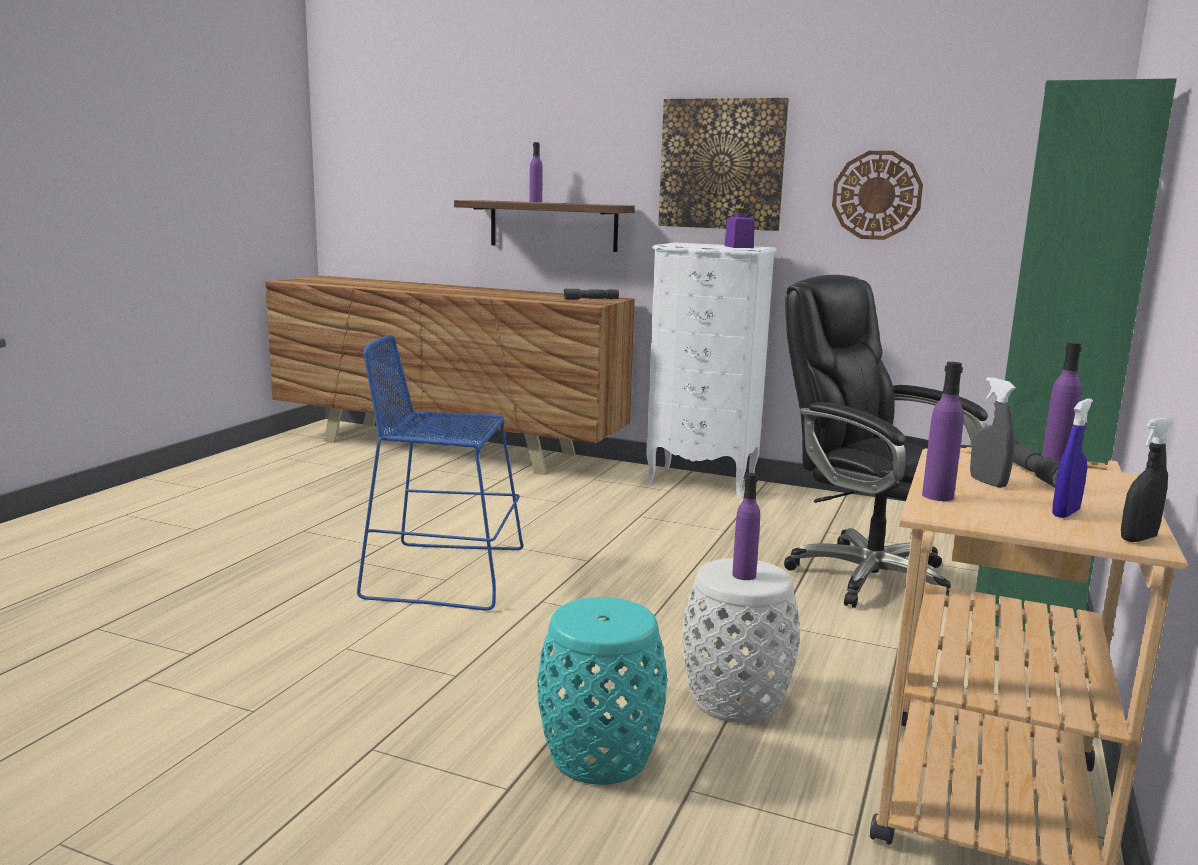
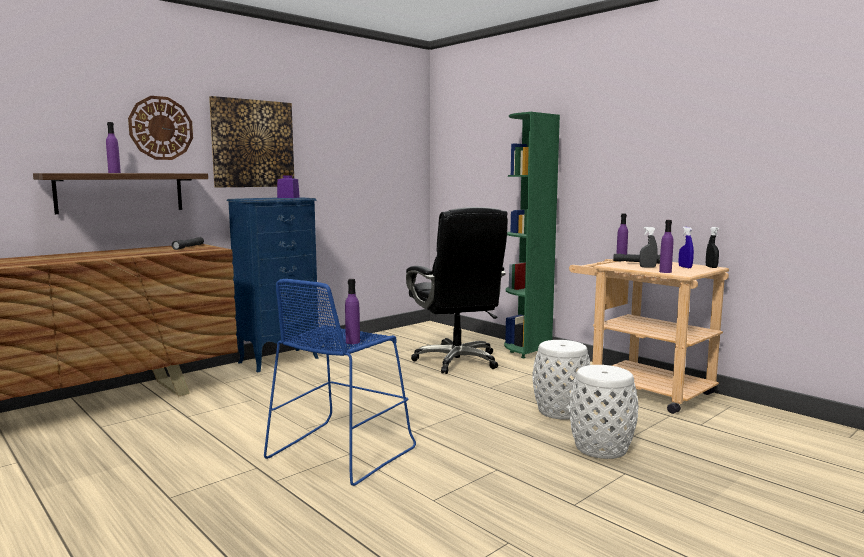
camera: 65 degrees left, 5 degrees down
(600, 757) = (601, 448): turquoise stool -> white stool
(700, 483) = (280, 361): white dresser -> blue dresser
(744, 575) = (564, 345): purple bottle -> purple bottle (353, 342)
(875, 578) = (456, 360): black office chair -> black office chair turned 90 degrees counterclockwise
(876, 195) = (340, 163): wall clock -> wall clock (161, 128)

